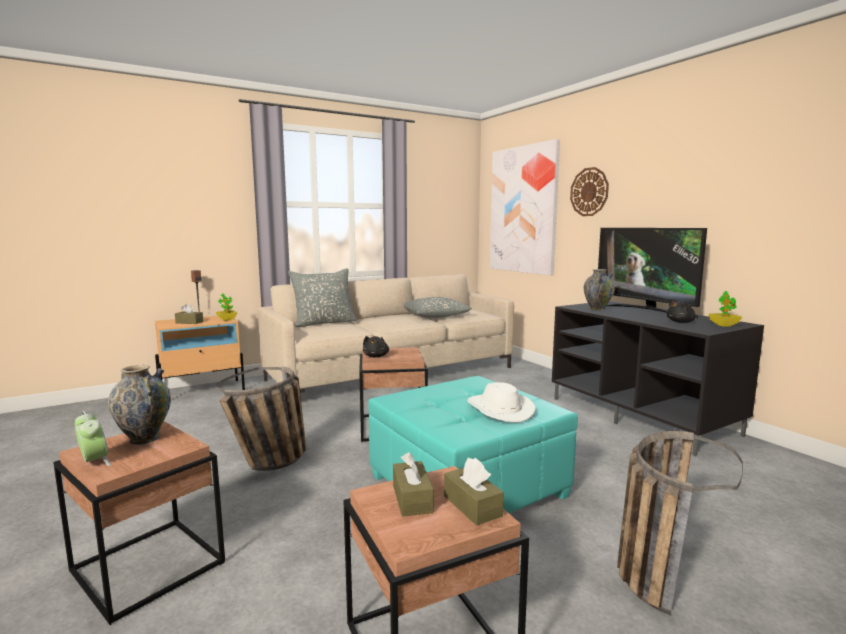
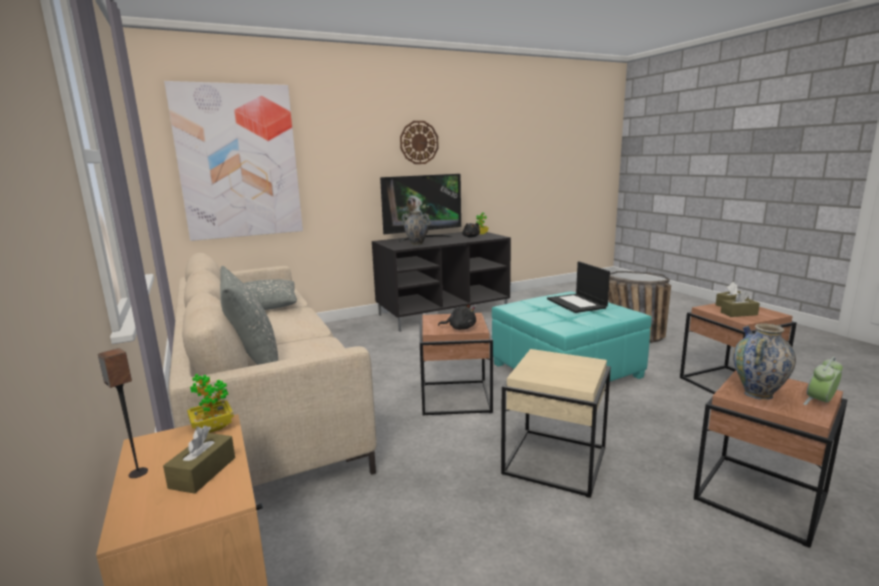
camera: 85 degrees left, 5 degrees up
(271, 464) = (553, 461): basket -> beige side table
(499, 410) = (577, 303): white hat -> laptop
(589, 192) = (335, 144): wall clock -> wall clock (419, 142)

